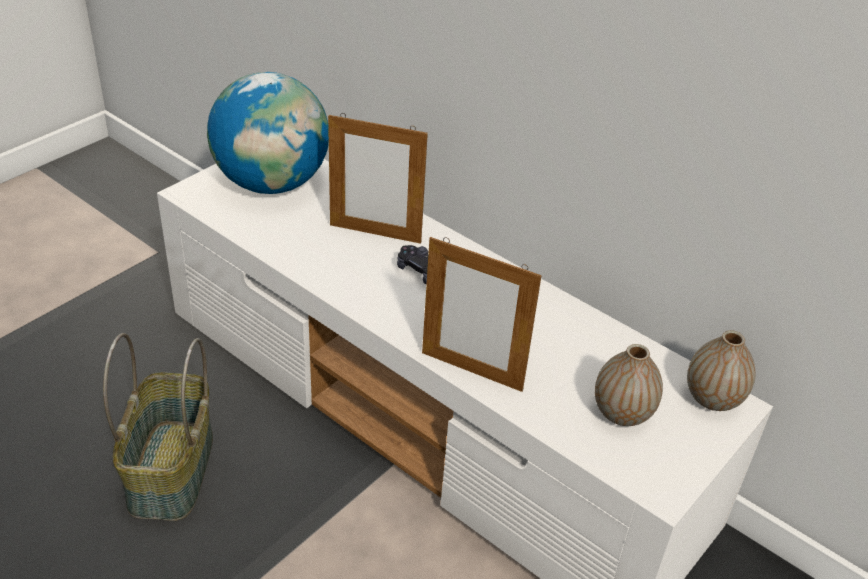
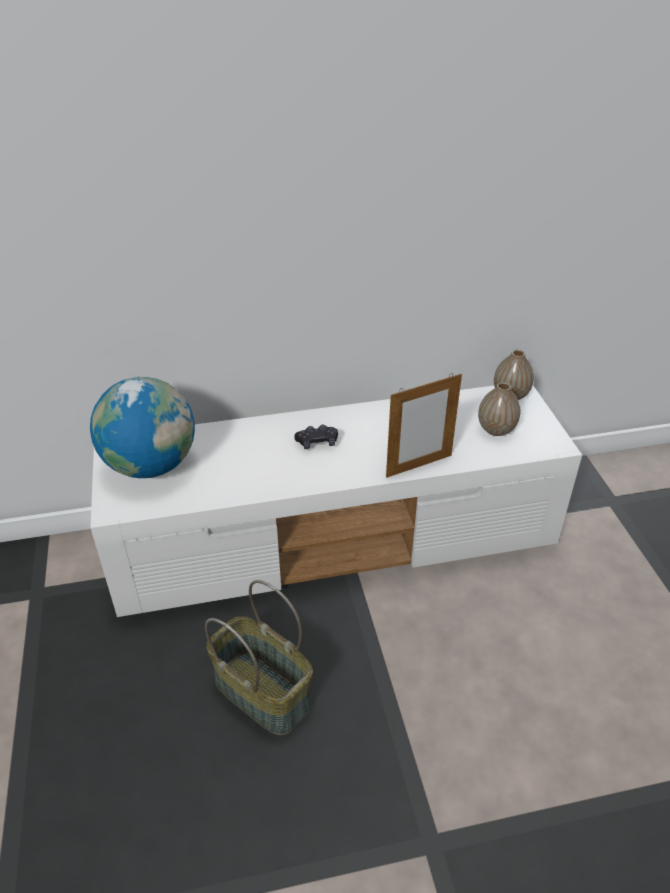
camera: 50 degrees left, 0 degrees up
(375, 233) = (258, 444): picture frame -> none

